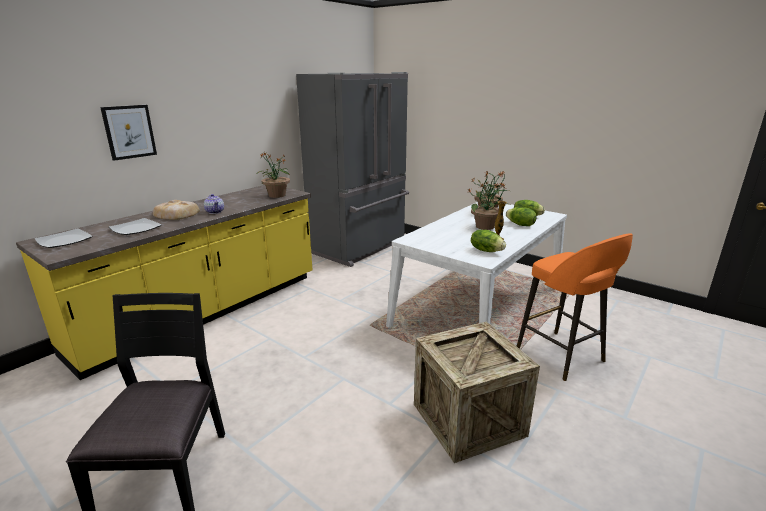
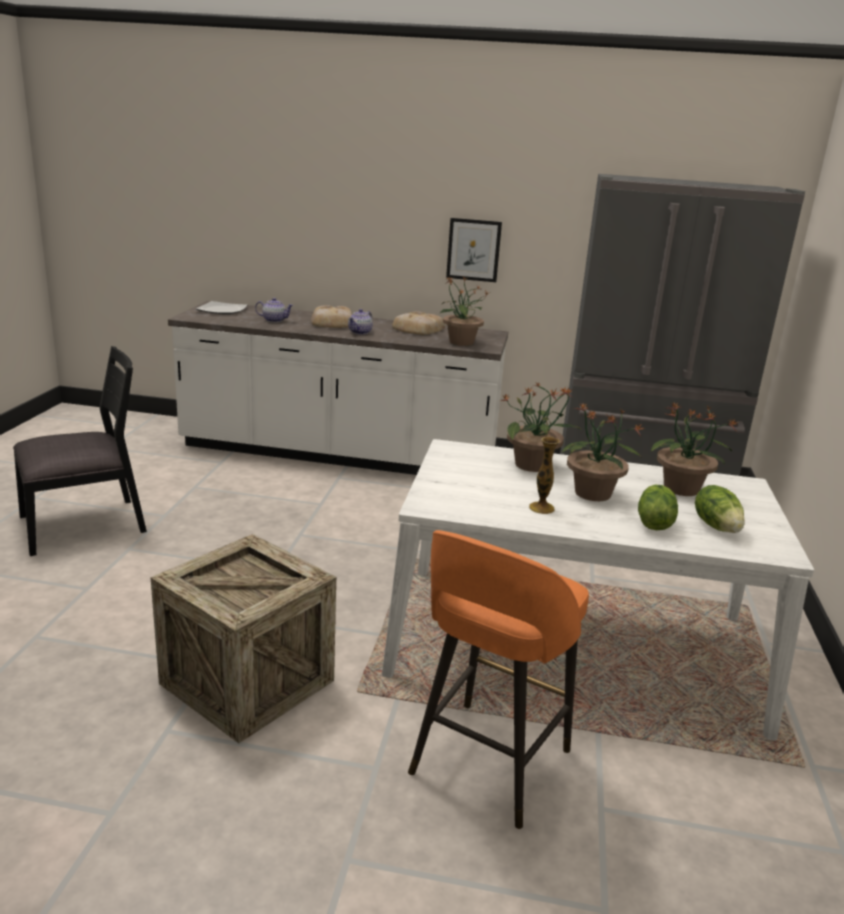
camera: 60 degrees right, 0 degrees up
(129, 132) = (332, 218): picture -> picture (473, 250)
(135, 229) = (274, 320): plate -> teapot
(204, 312) = (339, 455): yellow counter -> white counter
(232, 198) = (417, 329): none -> bread
(445, 229) = (533, 465): none -> potted plant
(486, 250) = (473, 504): lettuce -> none

